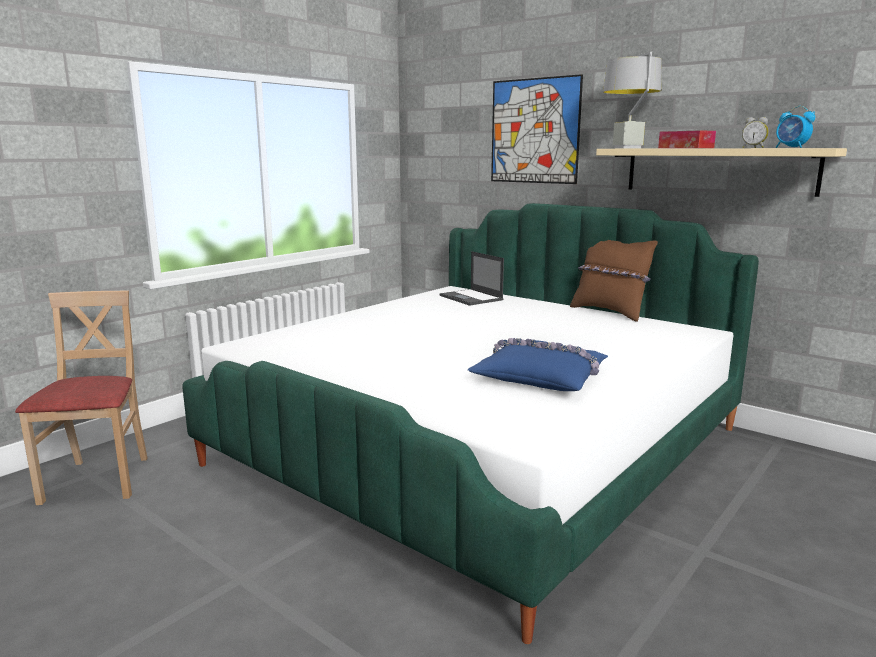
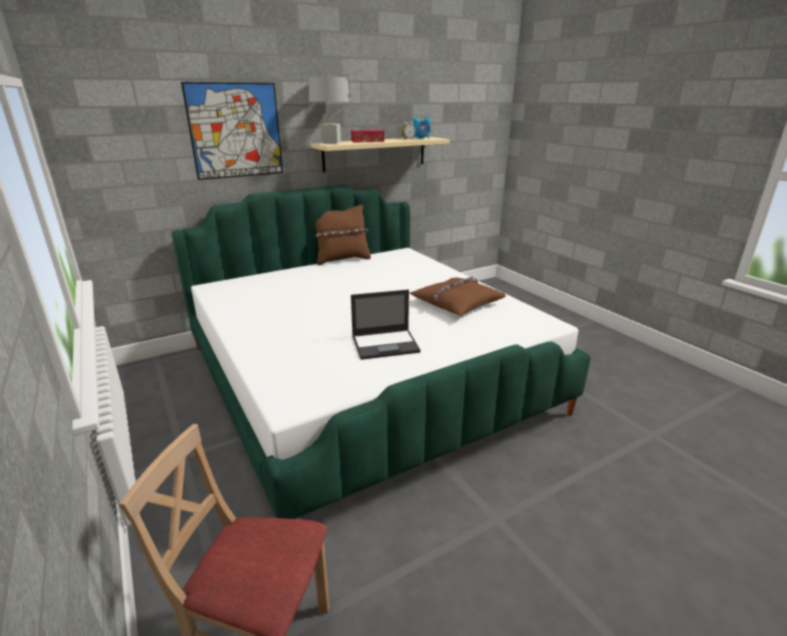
camera: 70 degrees left, 10 degrees up
(471, 298) = (249, 286): laptop -> laptop (386, 344)
(541, 377) = (456, 303): blue pillow -> brown pillow

